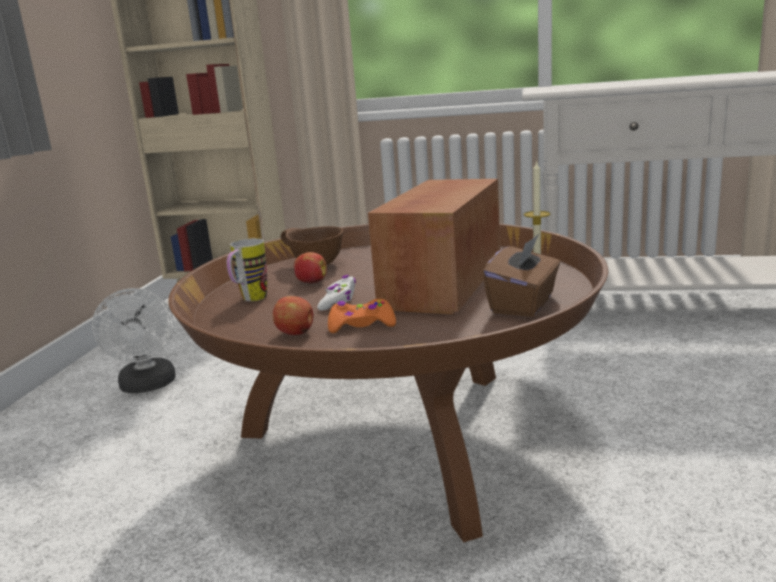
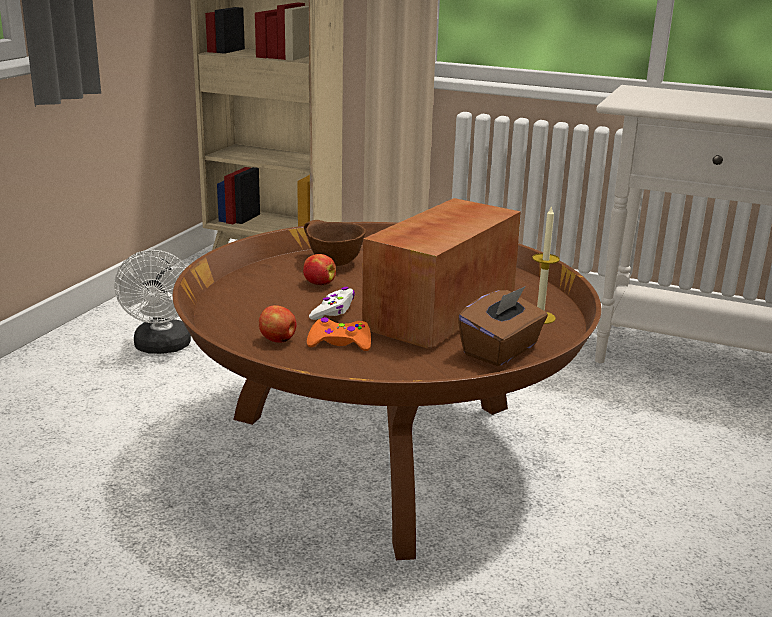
camera: 10 degrees right, 5 degrees up
(249, 300) = (253, 293): mug -> none

